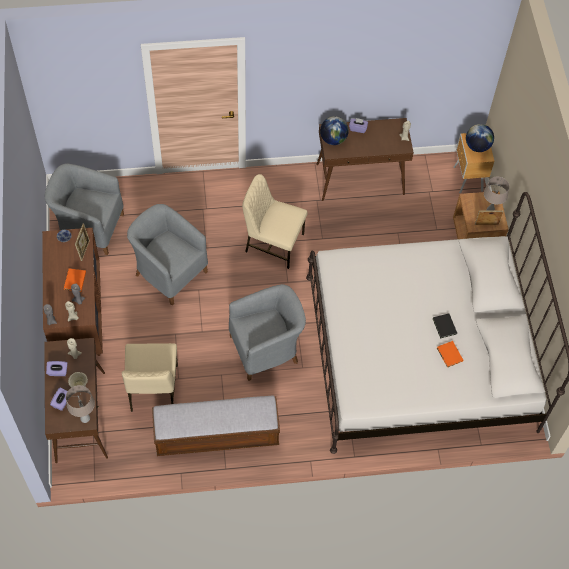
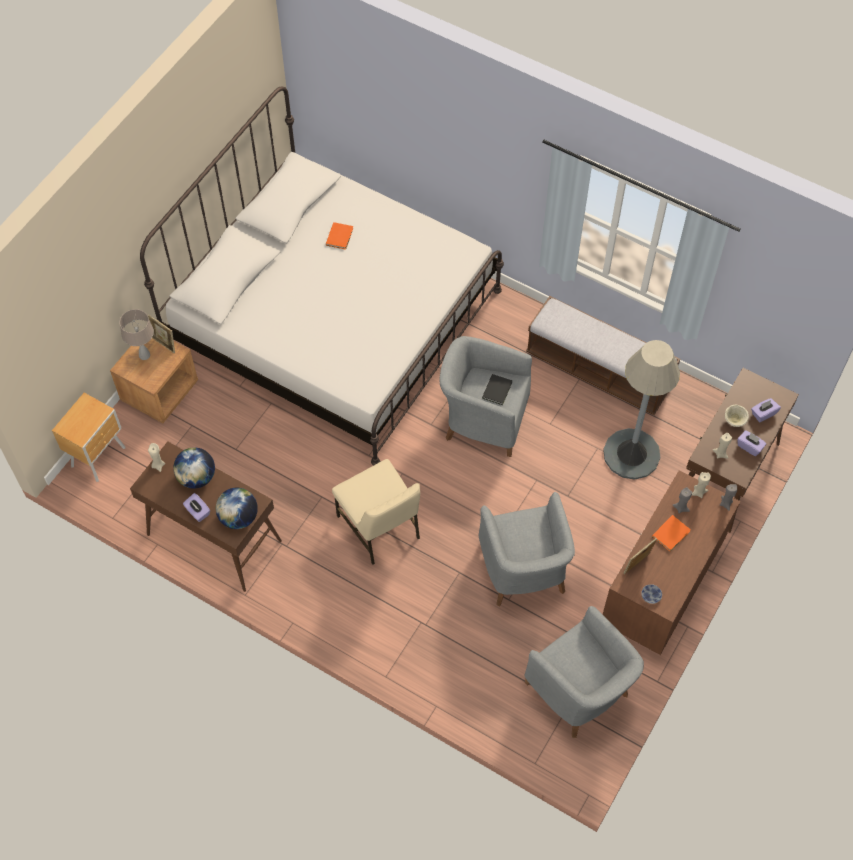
camera: 140 degrees left, 0 degrees up
(85, 418) = (748, 384): beige table lamp -> none
(153, 389) = (631, 454): beige chair -> grey floor lamp
(444, 327) = (319, 262): black book -> black book (498, 389)
(477, 146) = (82, 420): globe -> globe (197, 477)

